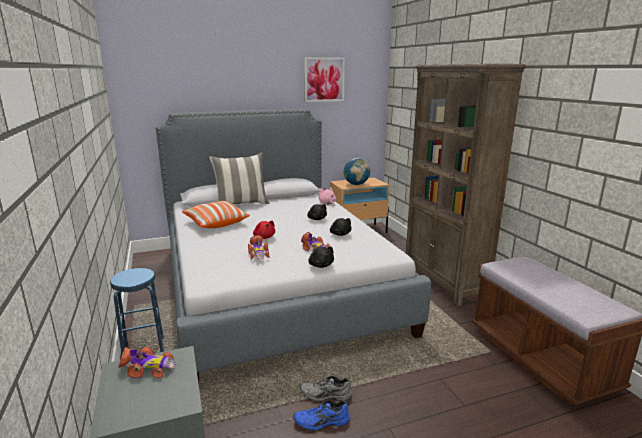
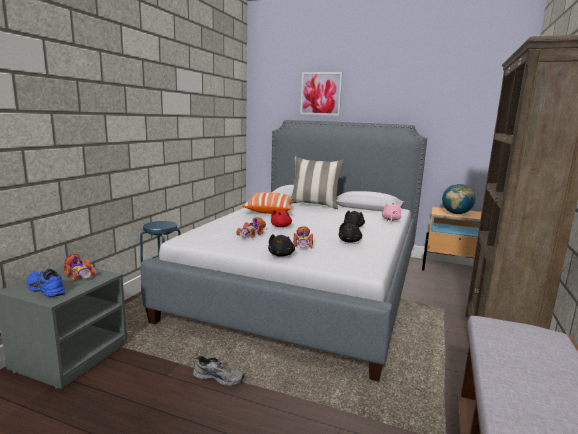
camera: 40 degrees right, 5 degrees down
(322, 422) = (186, 393): blue shoe -> blue shoe (44, 289)
(324, 79) = (439, 95): picture -> picture (321, 93)
(325, 395) = (219, 377): grey shoe -> grey shoe turned 150 degrees clockwise

